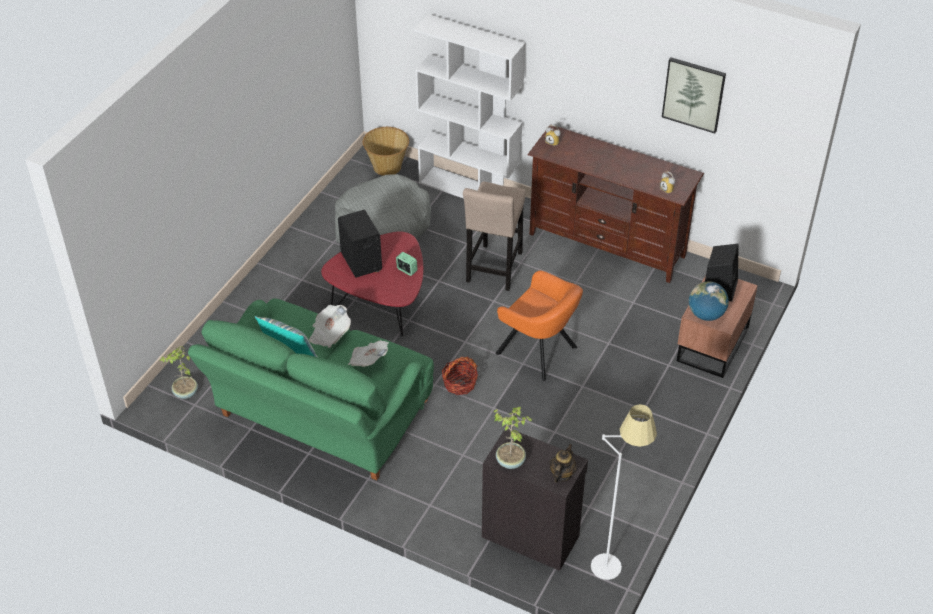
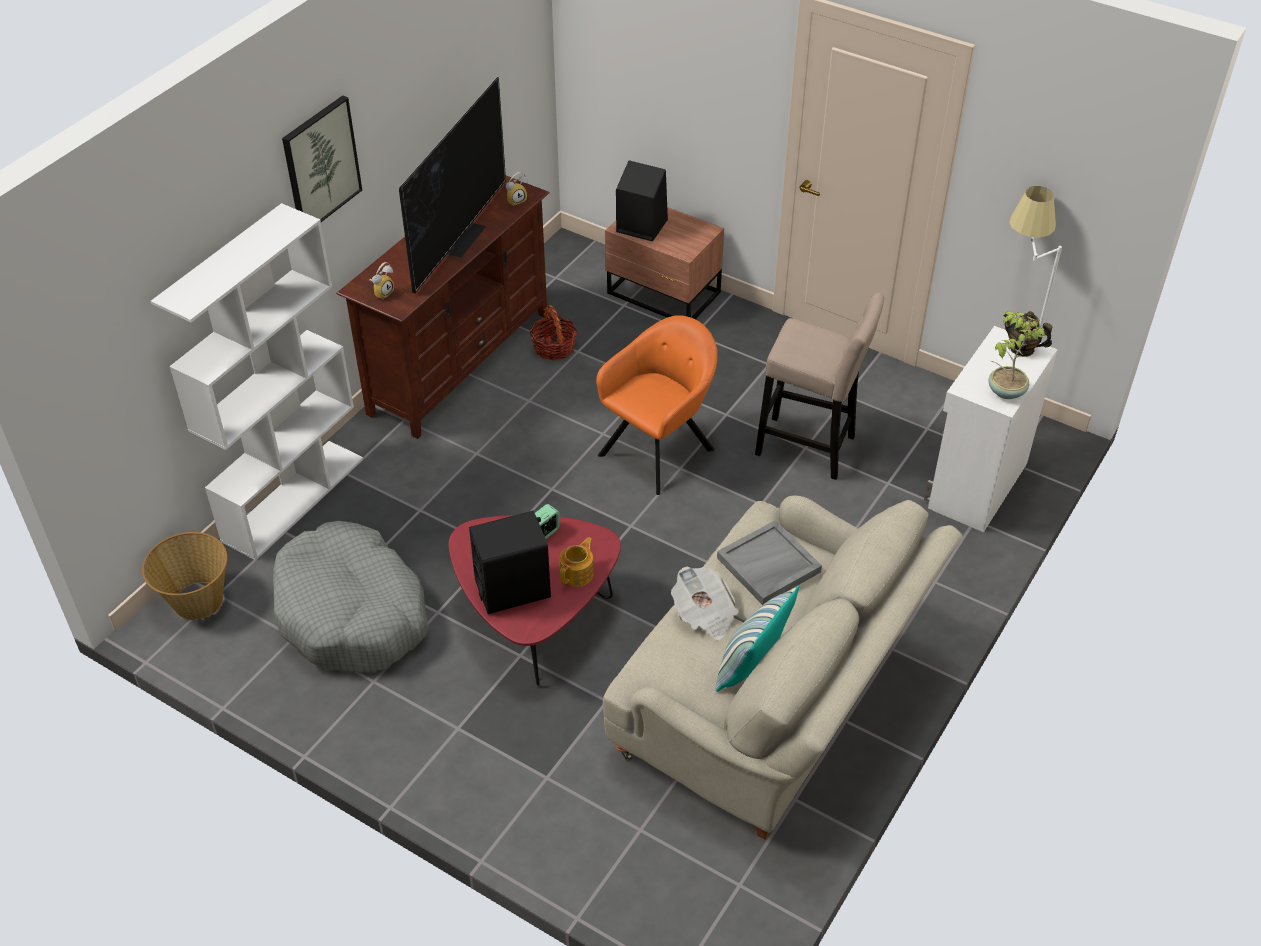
camera: 85 degrees left, 0 degrees up
(185, 393) = (712, 901): potted plant -> none
(320, 417) = (773, 704): green sofa -> beige sofa
(368, 361) = (768, 566): newspaper -> grey tray
(375, 287) = (577, 573): none -> teapot
(459, 384) = (714, 537): basket -> basket (554, 347)
(493, 270) = (486, 483): beige stool -> beige stool (810, 448)
(530, 535) = (975, 485): black cabinet -> white cabinet
(619, 168) = (460, 237): none -> television
(693, 94) = (456, 74): picture -> picture (320, 164)
(706, 314) = (688, 243): globe -> none

